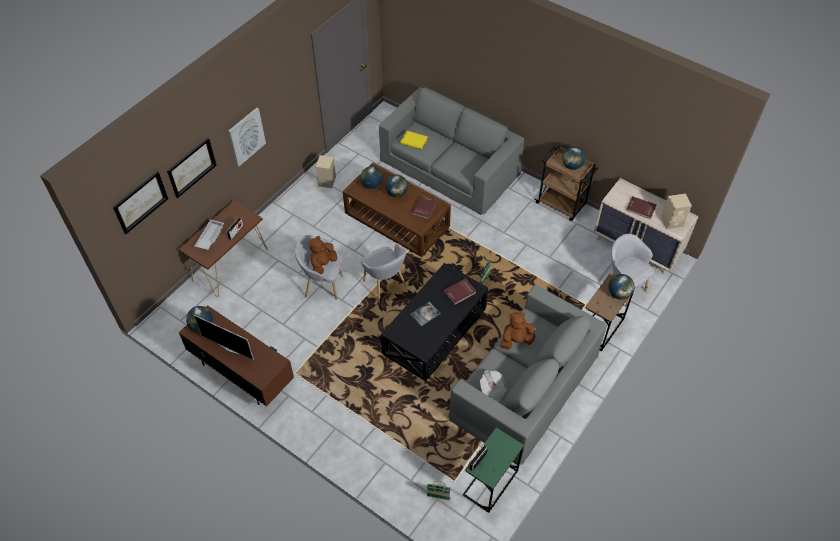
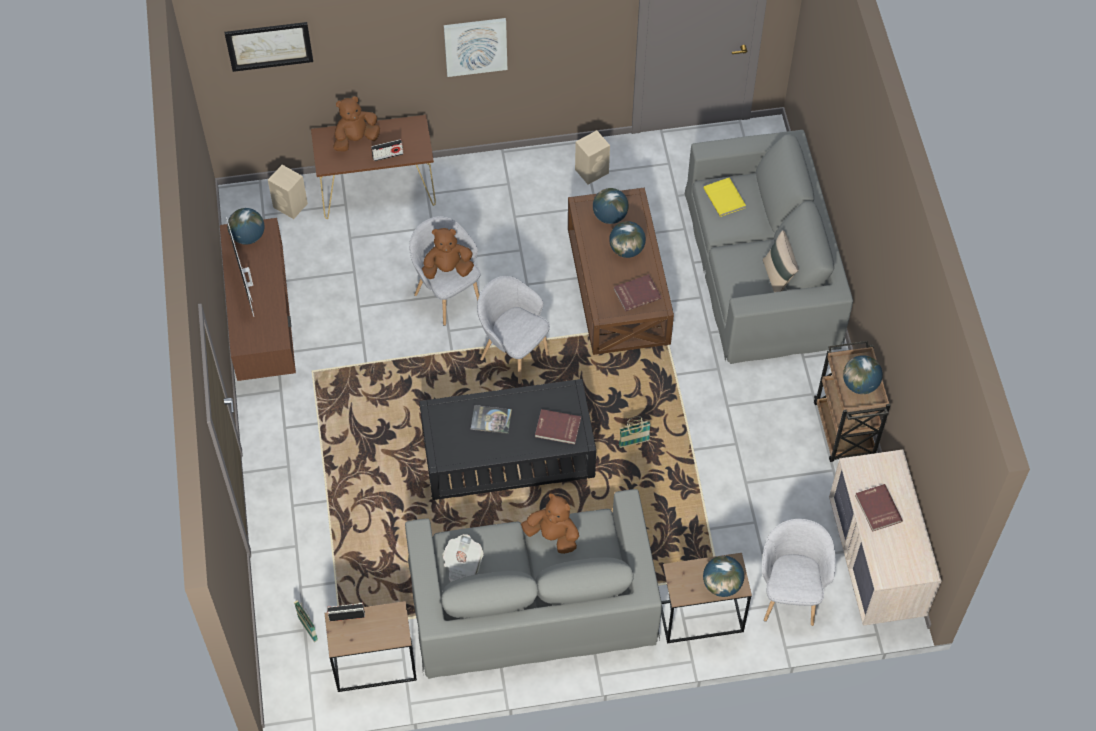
camera: 45 degrees right, 5 degrees up
(191, 167) = (366, 42): picture -> none
(209, 237) = (356, 139): white tray -> brown plush toy
(385, 285) = (513, 354): grey armchair -> grey armchair turned 120 degrees clockwise
(476, 156) = (778, 277): none -> beige pillow
(490, 483) = (374, 665): green side table -> brown side table
(672, 221) = (897, 558): beige speaker -> beige speaker (291, 206)

